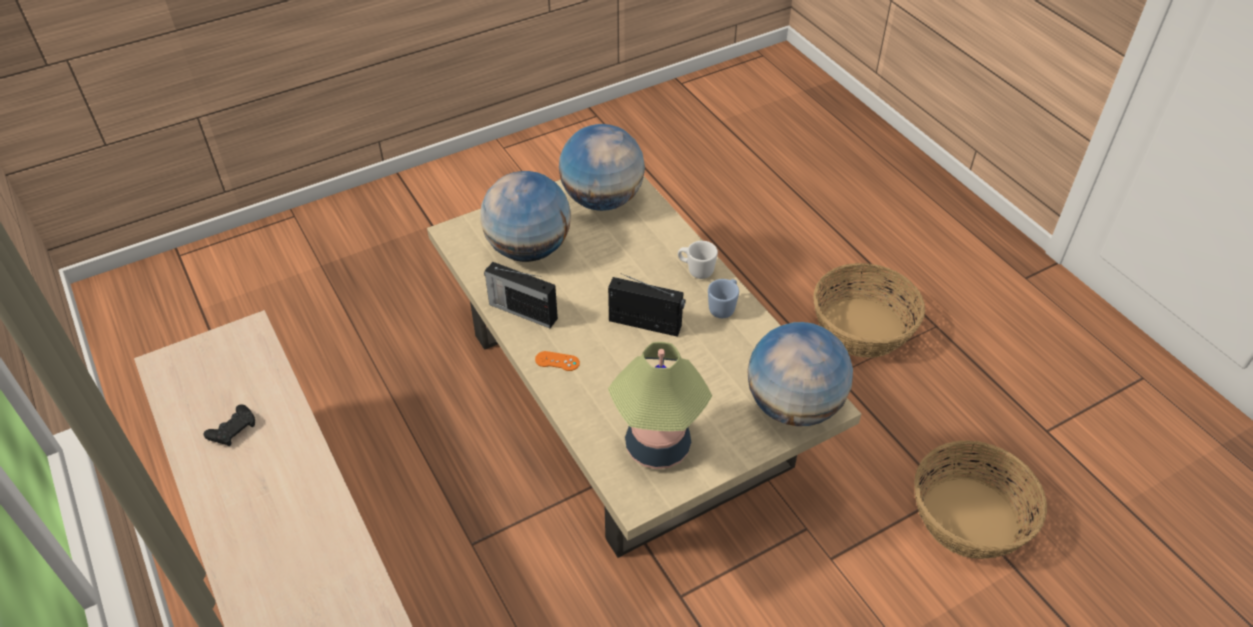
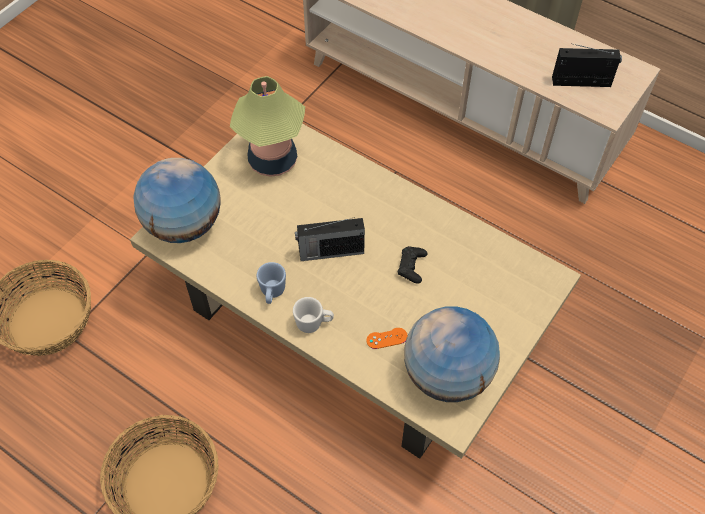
camera: 155 degrees right, 10 degrees up
(233, 429) = (546, 52): black game controller -> black game controller (411, 267)
(522, 311) = (437, 225): radio -> radio (582, 82)
(529, 249) = (474, 286): globe -> none
(557, 361) = (380, 193): orange game controller -> orange game controller (386, 338)

